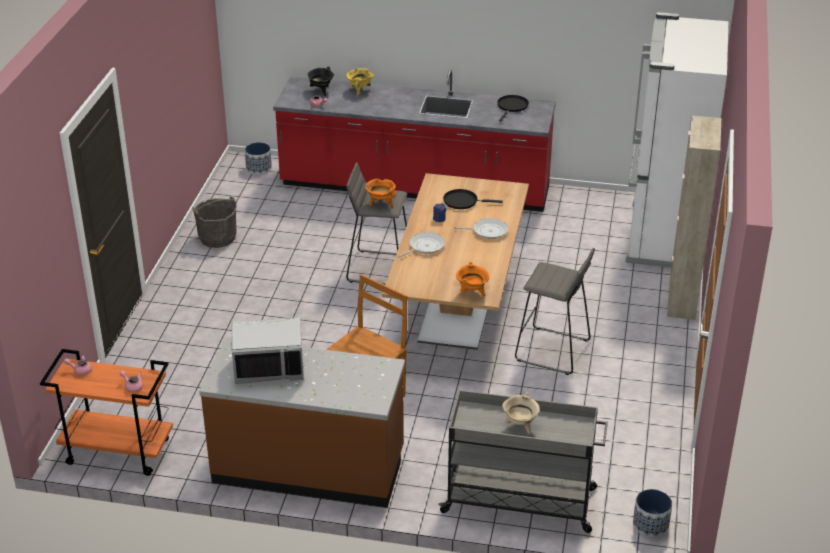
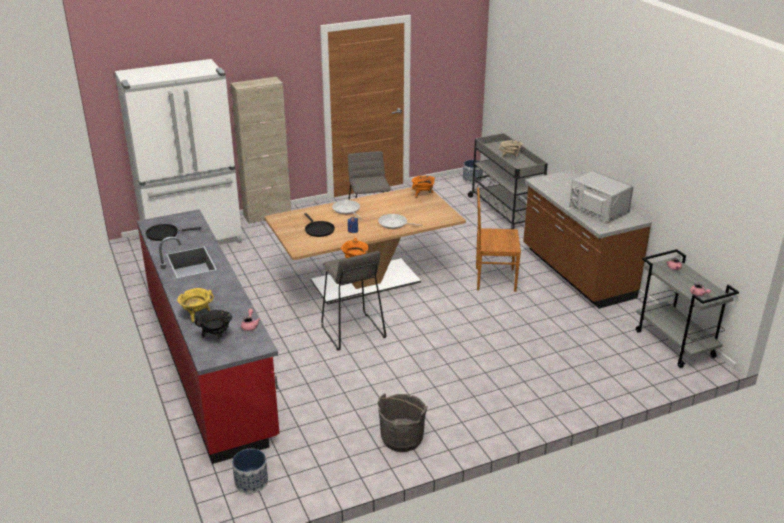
camera: 125 degrees left, 5 degrees down
(116, 452) = (675, 344): orange cart -> grey cart

